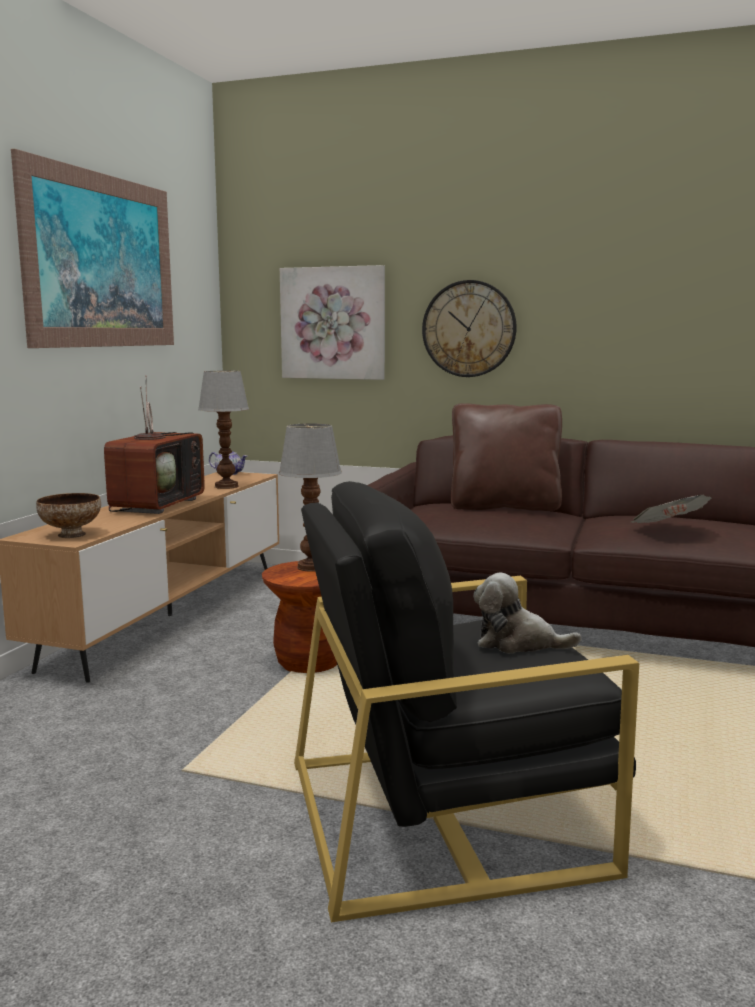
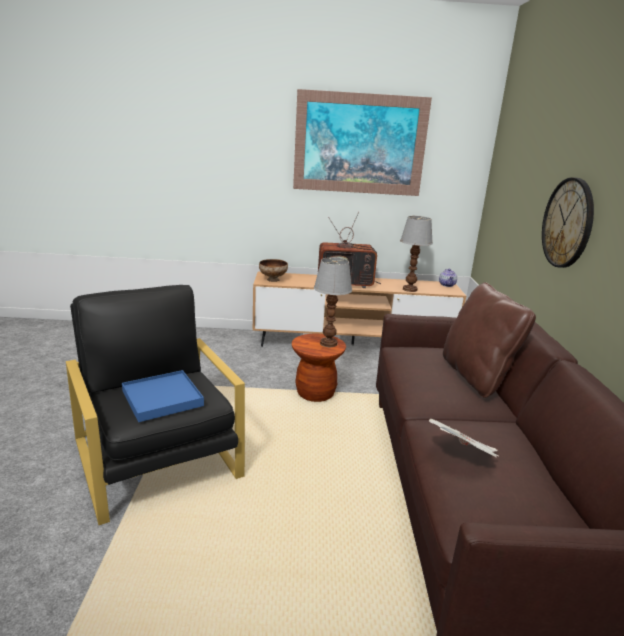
camera: 70 degrees right, 10 degrees up
(333, 323) = (517, 198): picture -> none
(517, 643) = (162, 398): plush toy -> blue tray

